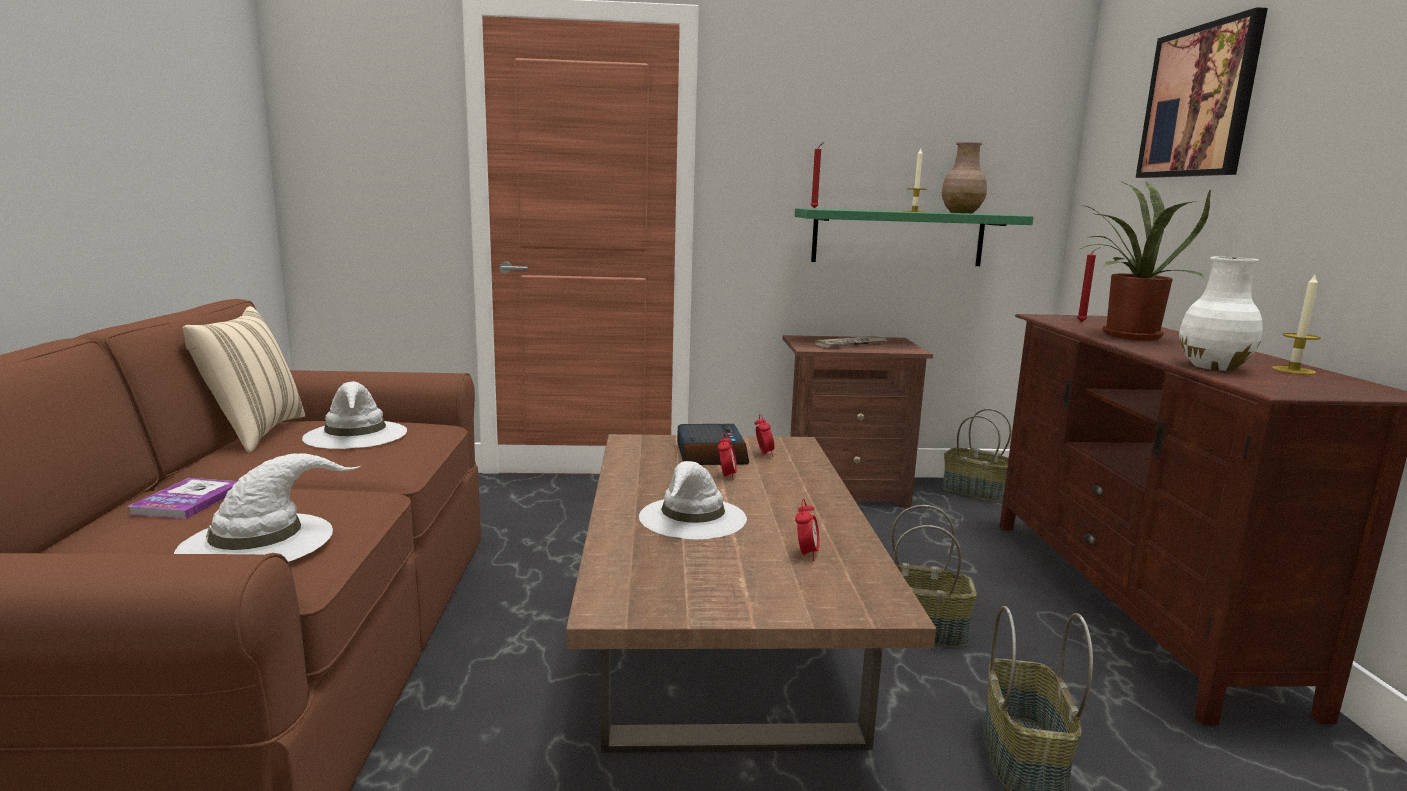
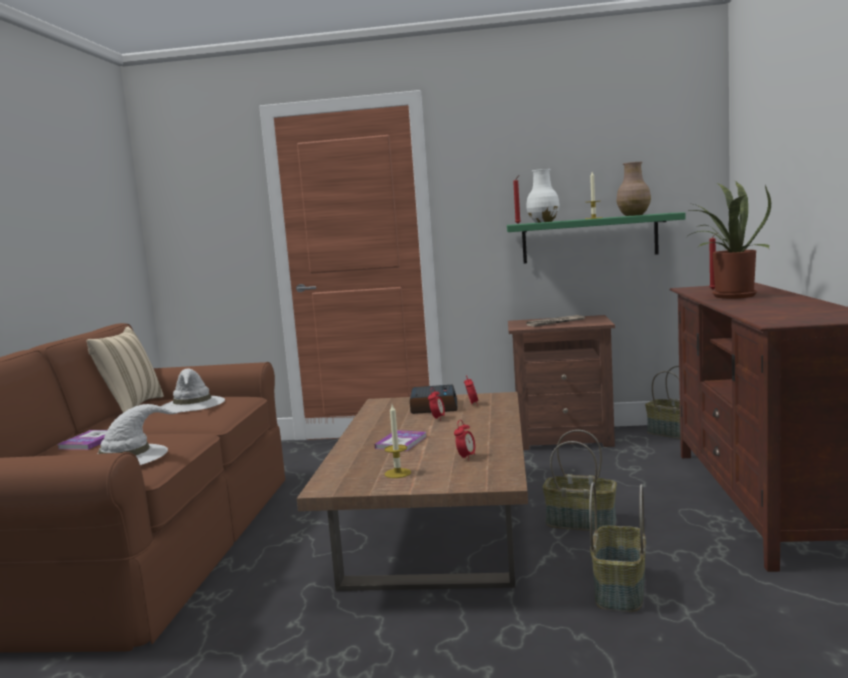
camera: 10 degrees right, 5 degrees down
(693, 518) = (401, 442): white hat -> book
(1199, 102) = (778, 118): picture -> none
(1213, 367) = (757, 311): white vase -> white vase (543, 222)
(1293, 370) = (818, 309): candle -> candle (397, 473)

